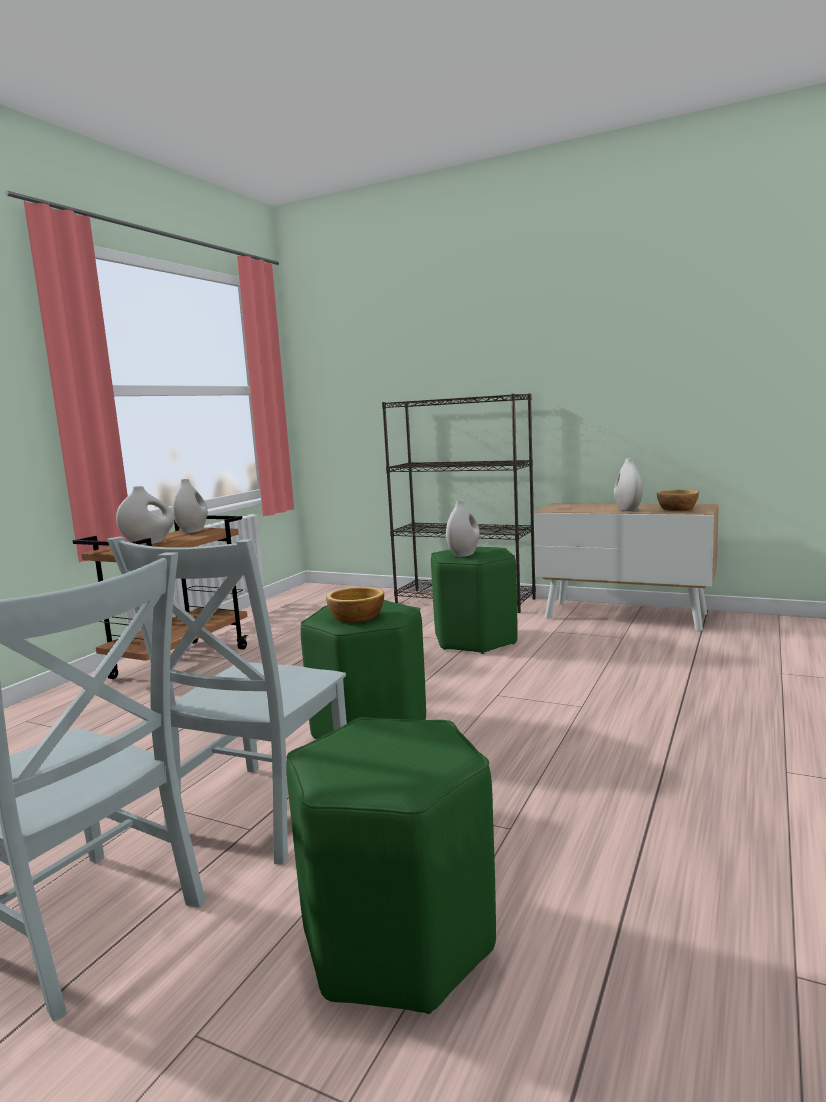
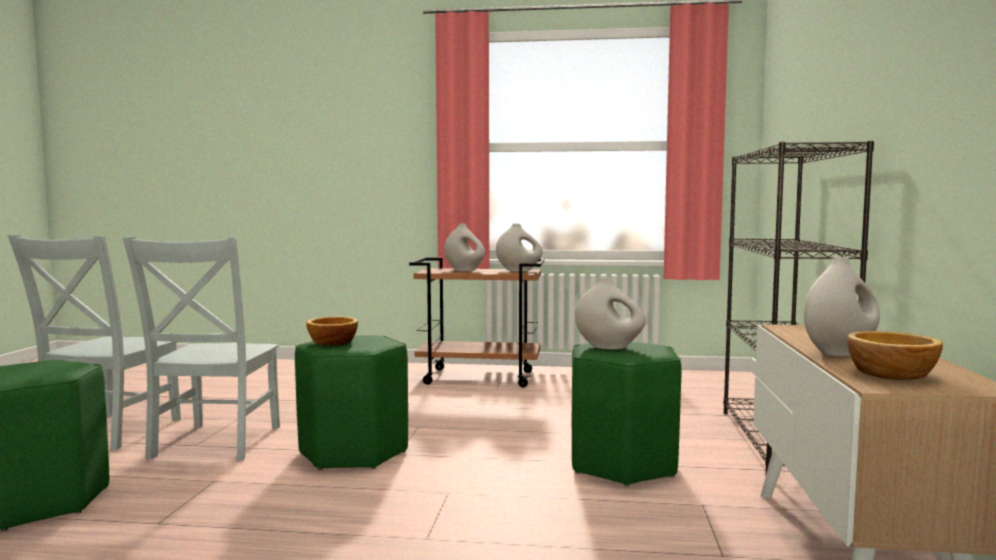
camera: 70 degrees right, 5 degrees down
(258, 814) = (214, 444): grey chair -> grey chair turned 90 degrees counterclockwise

